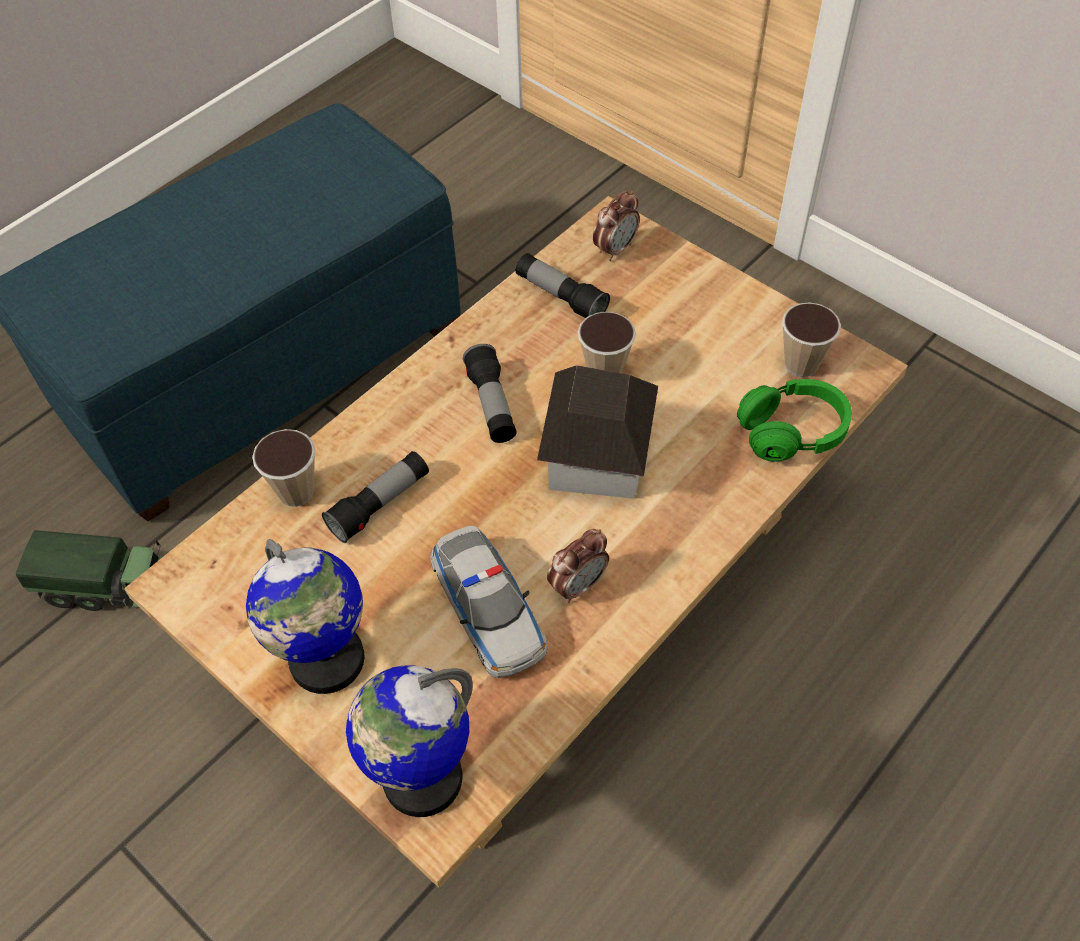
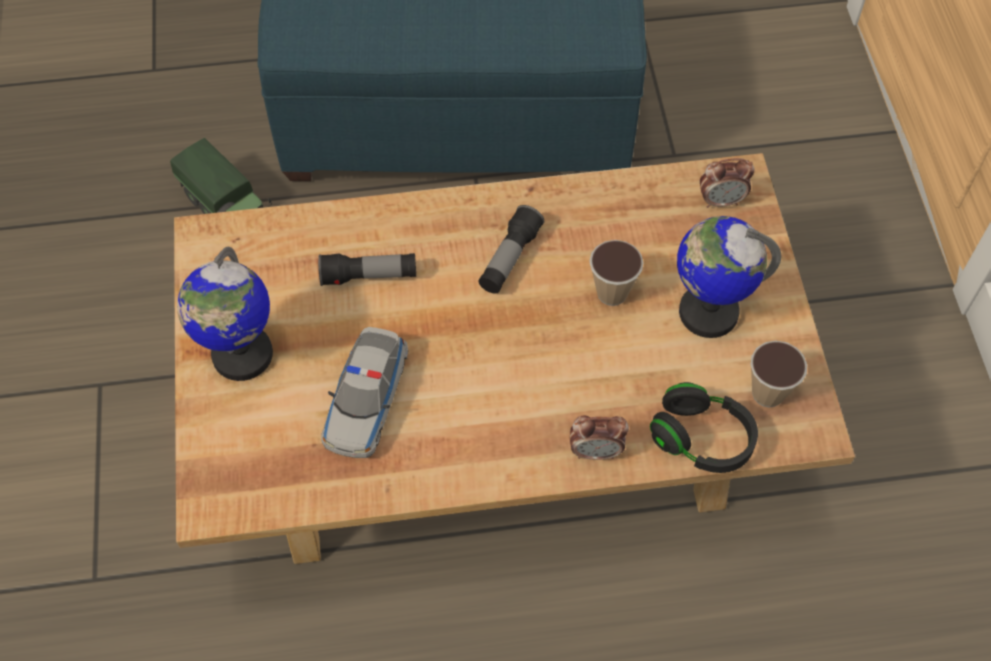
camera: 40 degrees right, 5 degrees up
(296, 492) = (327, 228): cup -> none
(421, 778) = (225, 472): globe -> globe (707, 311)
(561, 297) = (640, 211): flashlight -> none
(578, 585) = (438, 429): alarm clock -> alarm clock (596, 451)
(596, 460) = (540, 352): toy house -> none
(792, 433) = (702, 439): green headphones -> black headphones

